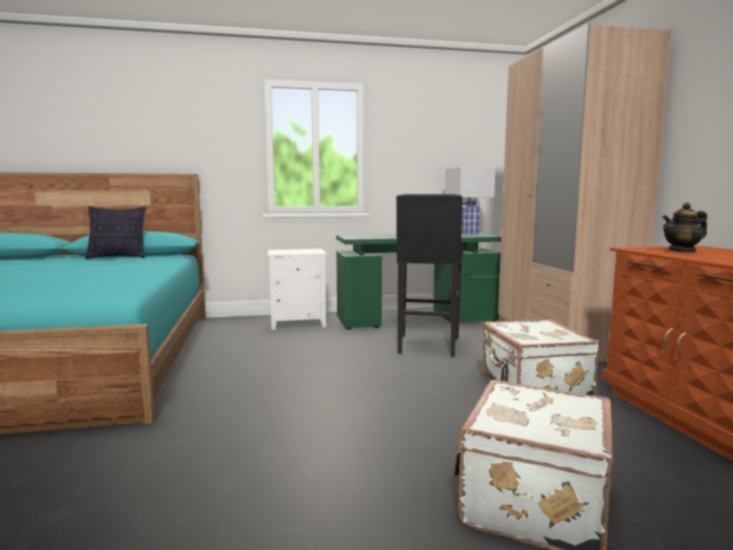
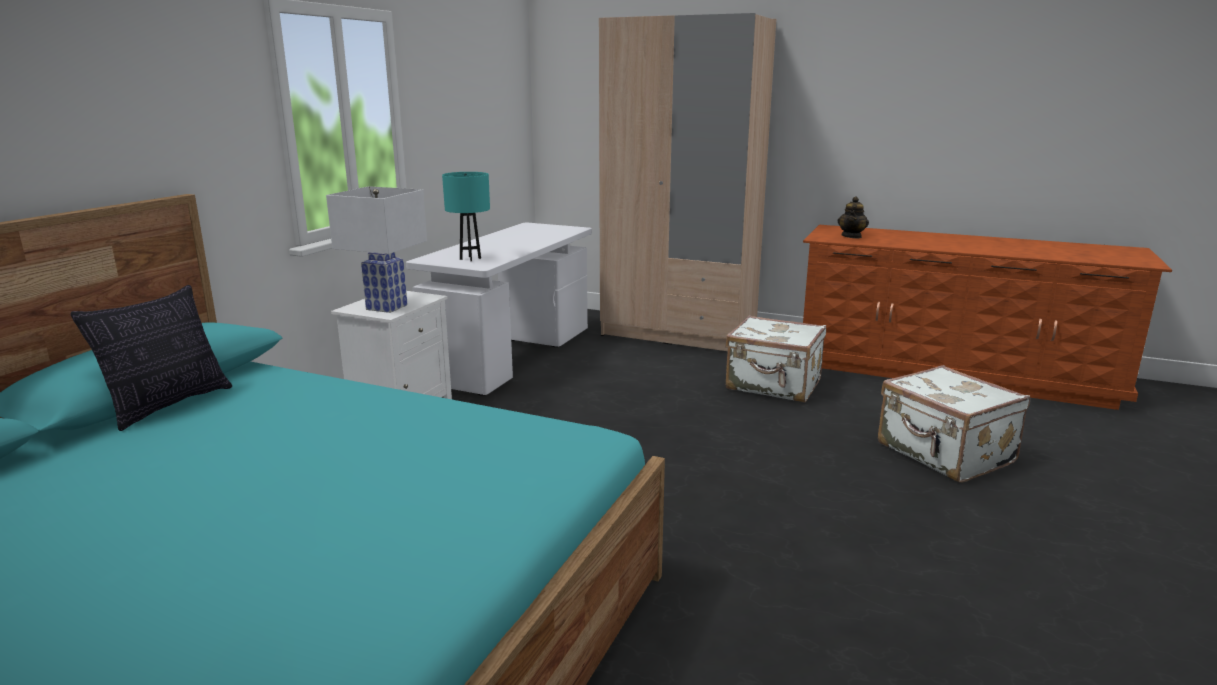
camera: 55 degrees left, 10 degrees up
(365, 236) = (470, 258): none -> turquoise table lamp
(417, 319) = (512, 355): green desk -> white desk
(428, 346) = (611, 381): black stool -> none
(468, 233) = (532, 228): white table lamp -> white table lamp (388, 307)

